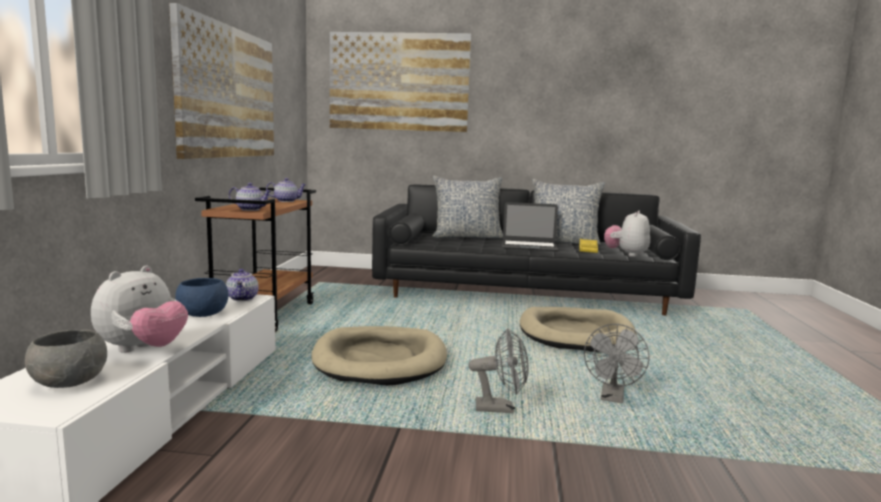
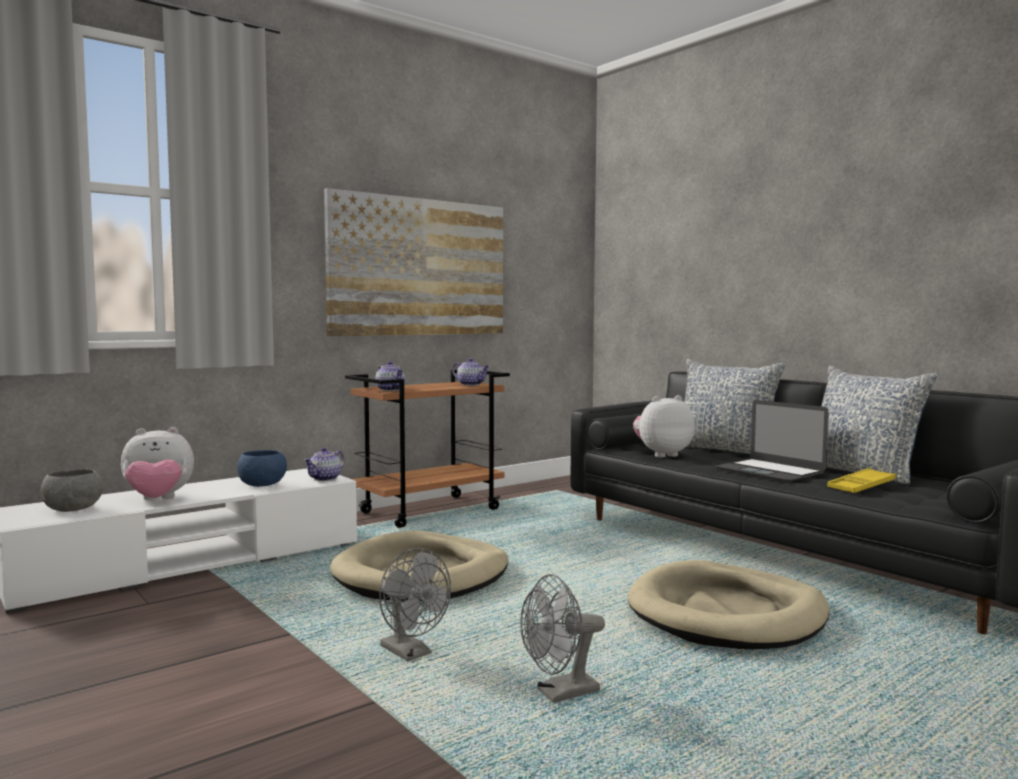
camera: 45 degrees right, 5 degrees down
(399, 82) = (685, 233): picture -> none
(626, 254) = (911, 503): plush toy -> plush toy (661, 454)

